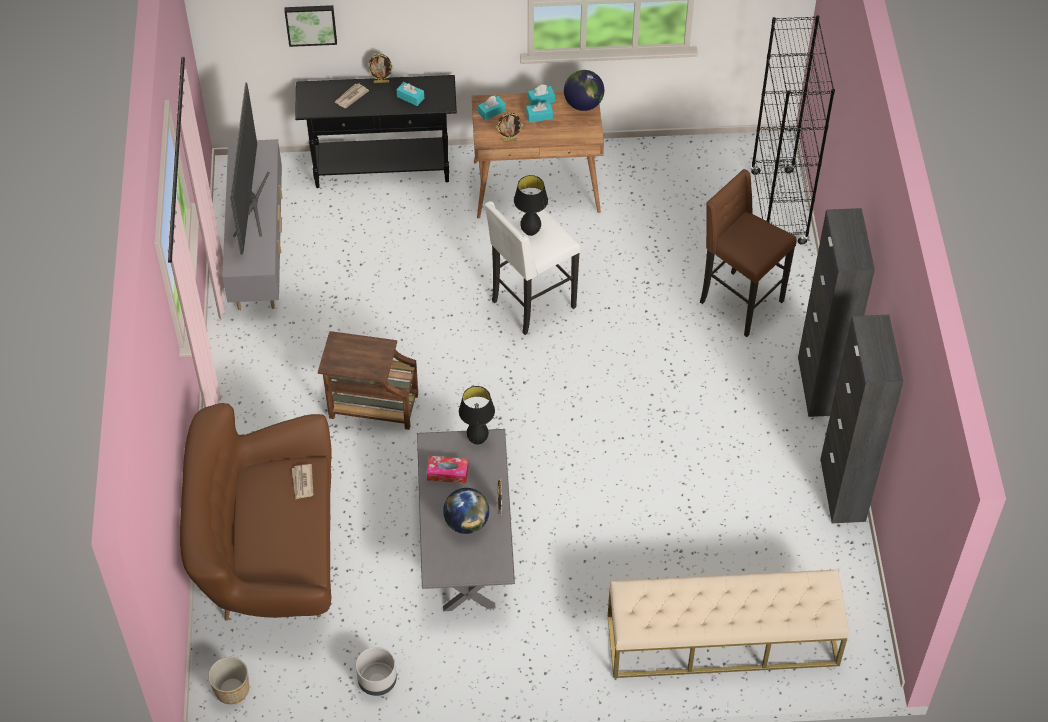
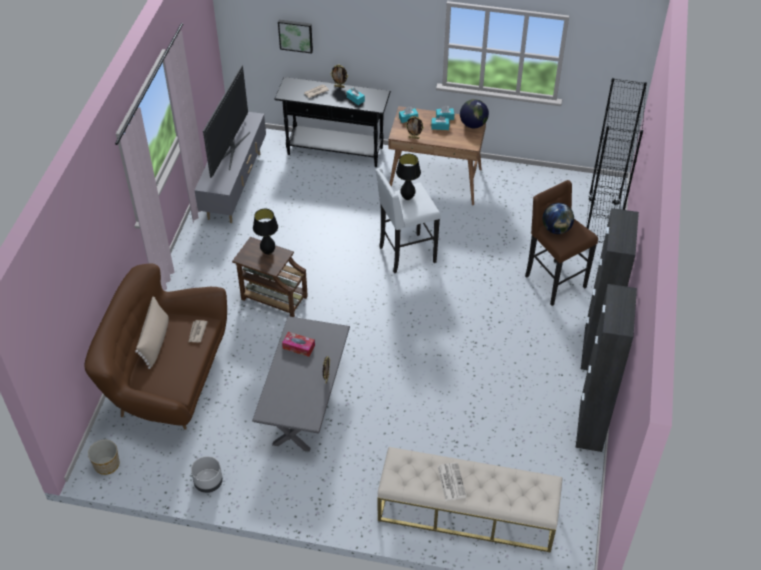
camera: 15 degrees right, 5 degrees down
(250, 508) = (155, 341): none -> beige pillow
(466, 523) = (299, 383): globe -> globe (556, 229)
(477, 440) = (328, 329): black table lamp -> black table lamp (268, 252)
(704, 608) = (451, 481): none -> newspaper

